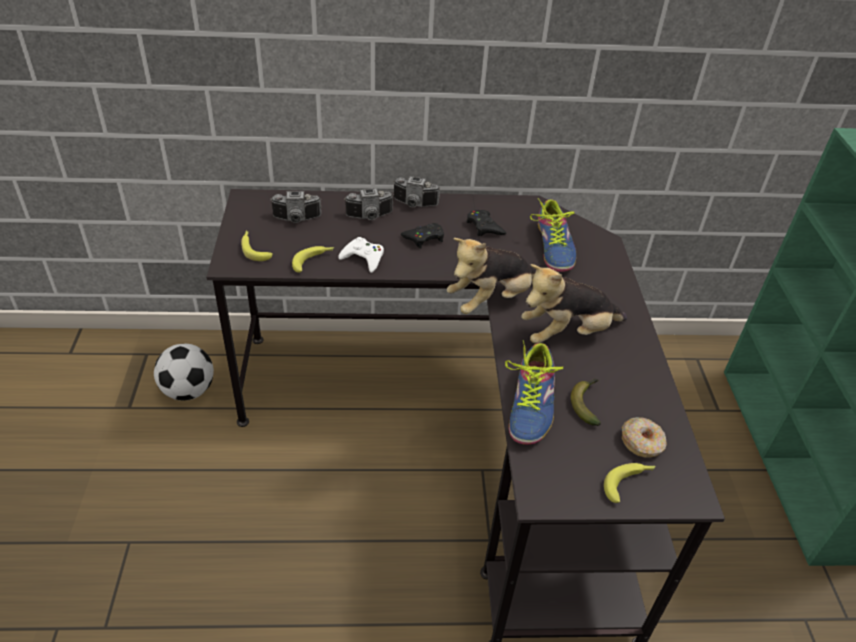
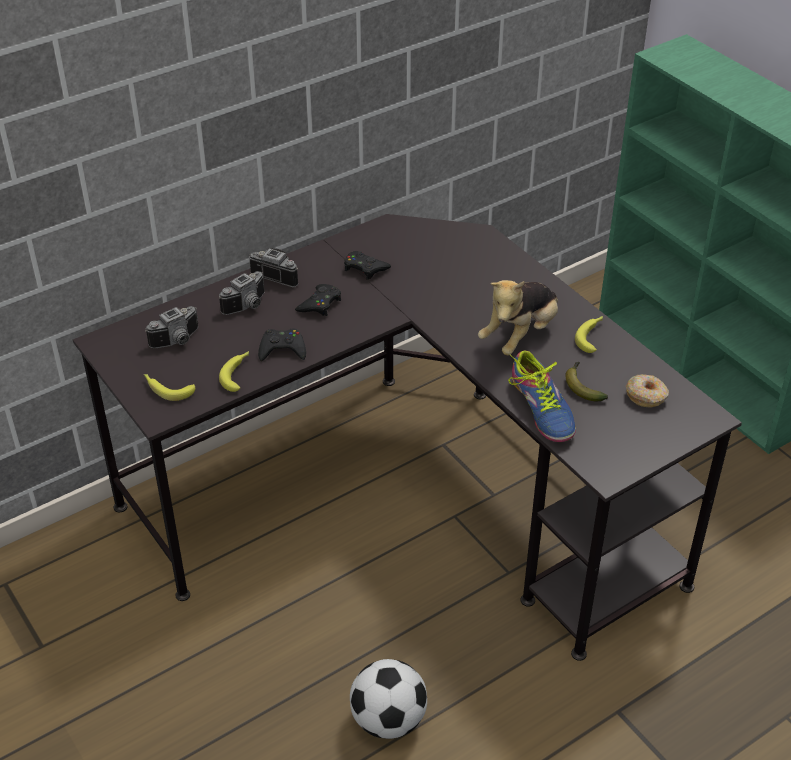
camera: 30 degrees left, 0 degrees up
(188, 391) = (93, 596): football -> football (388, 720)
(363, 258) = (282, 349): white game controller -> black game controller
(414, 205) = (278, 274): camera -> camera turned 135 degrees counterclockwise
(491, 300) = (433, 335): plush toy -> none
(554, 247) = (443, 260): shoe -> none
(629, 483) = (660, 431): banana -> banana (591, 336)

